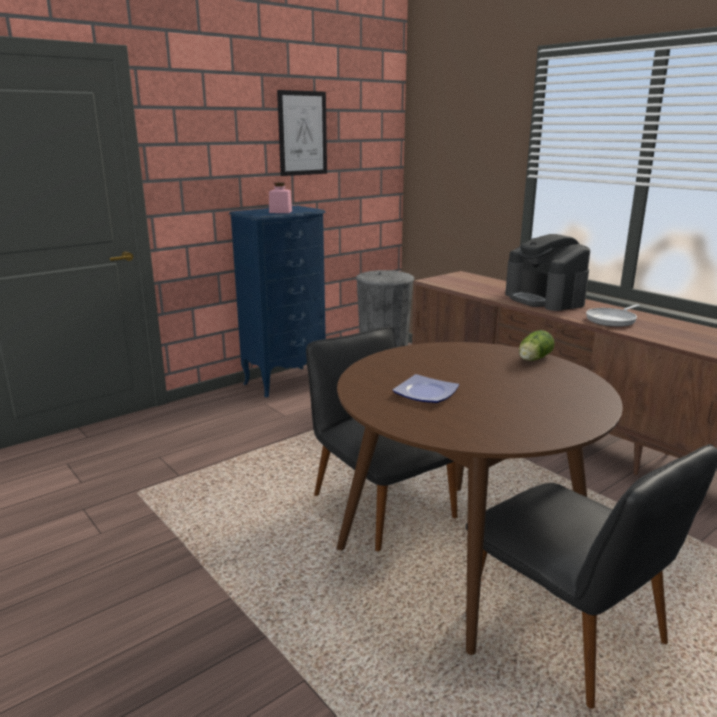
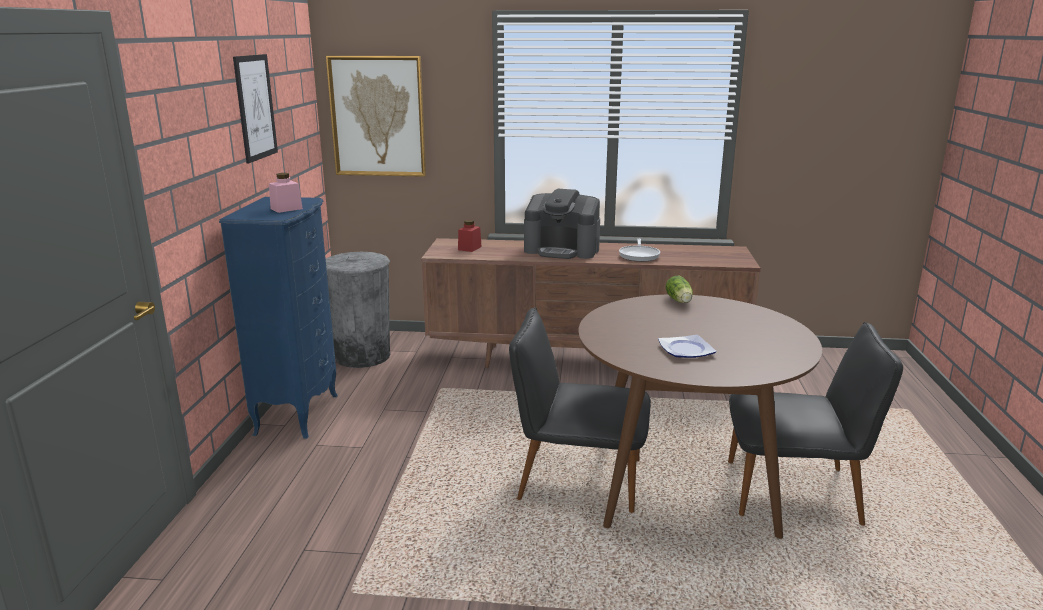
camera: 45 degrees left, 0 degrees up
(441, 154) = (378, 116): none -> picture
(467, 282) = (469, 248): none -> red jar

